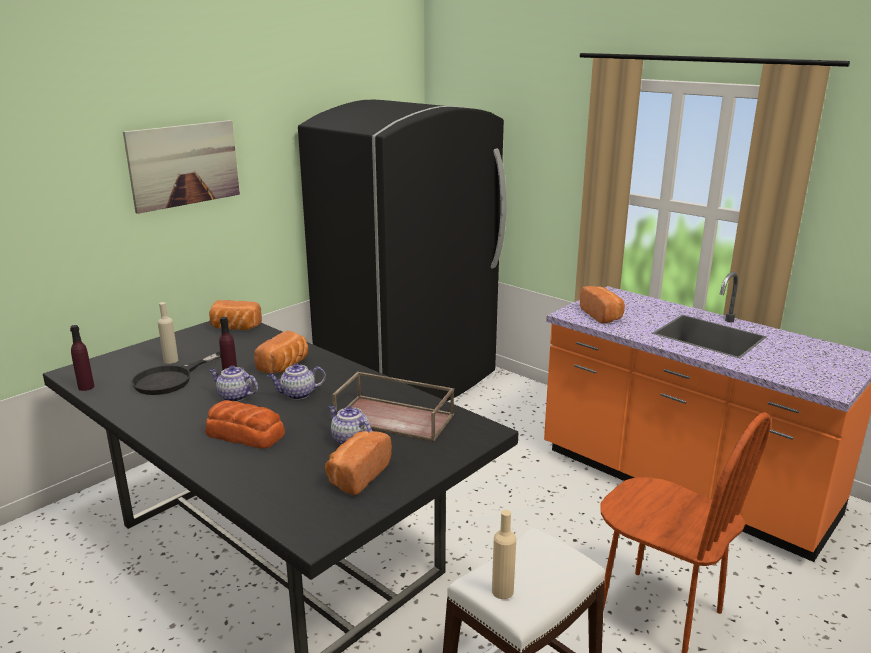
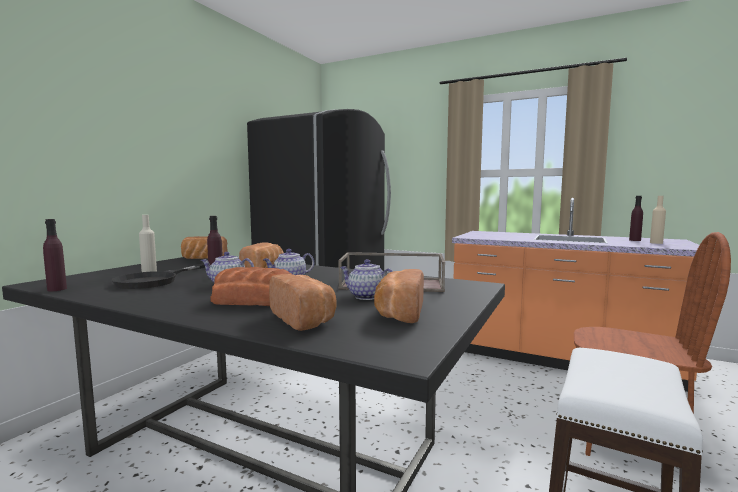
camera: 15 degrees left, 15 degrees down
(184, 165) = (160, 127): picture -> none
(502, 591) = (626, 392): beige bottle -> beige bottle (656, 243)
(602, 315) = (489, 236): bread -> bread (305, 319)
(796, 352) = (635, 240): none -> purple bottle

